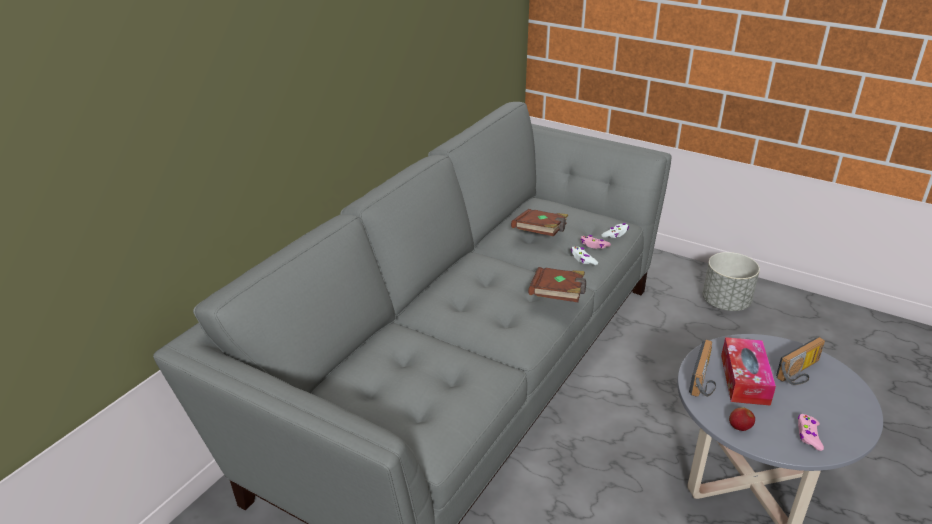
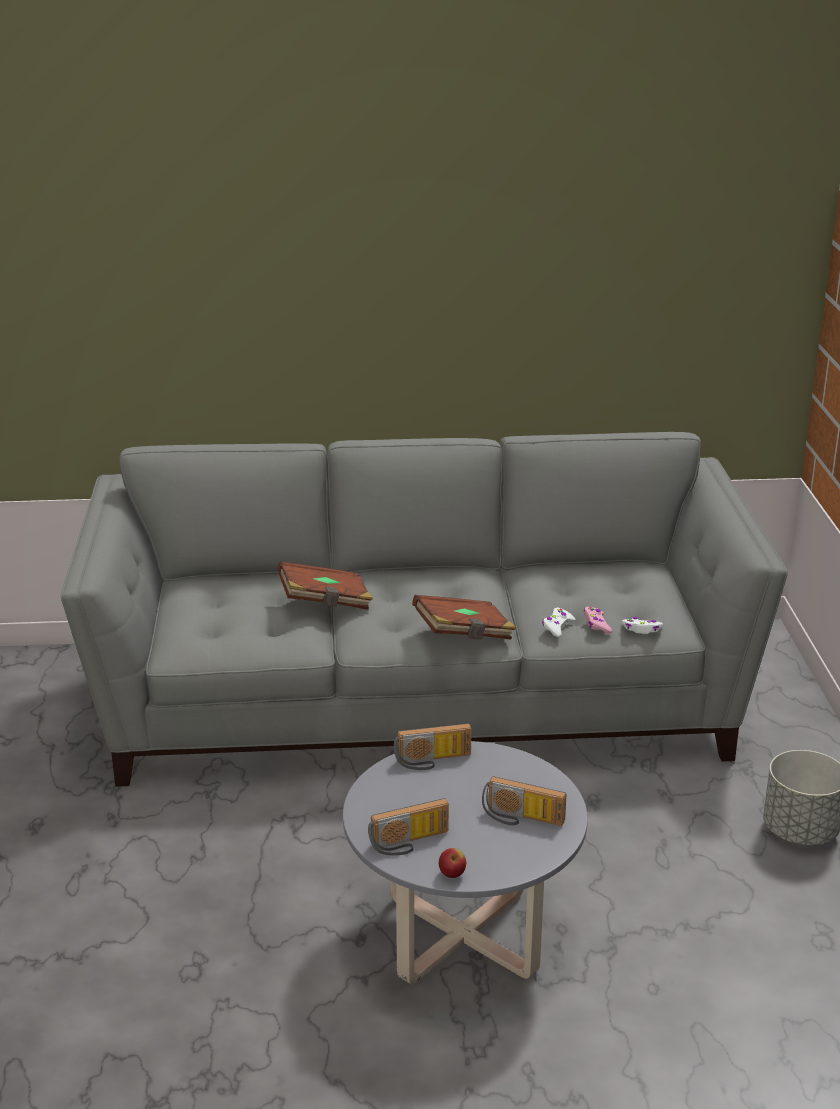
camera: 55 degrees right, 5 degrees down
(541, 234) = (573, 588): brown book -> brown book (325, 602)
(739, 427) = (377, 798): apple -> apple (452, 874)
(744, 379) = (464, 784): tissue box -> none
(808, 435) = (410, 843): pink game controller -> radio

